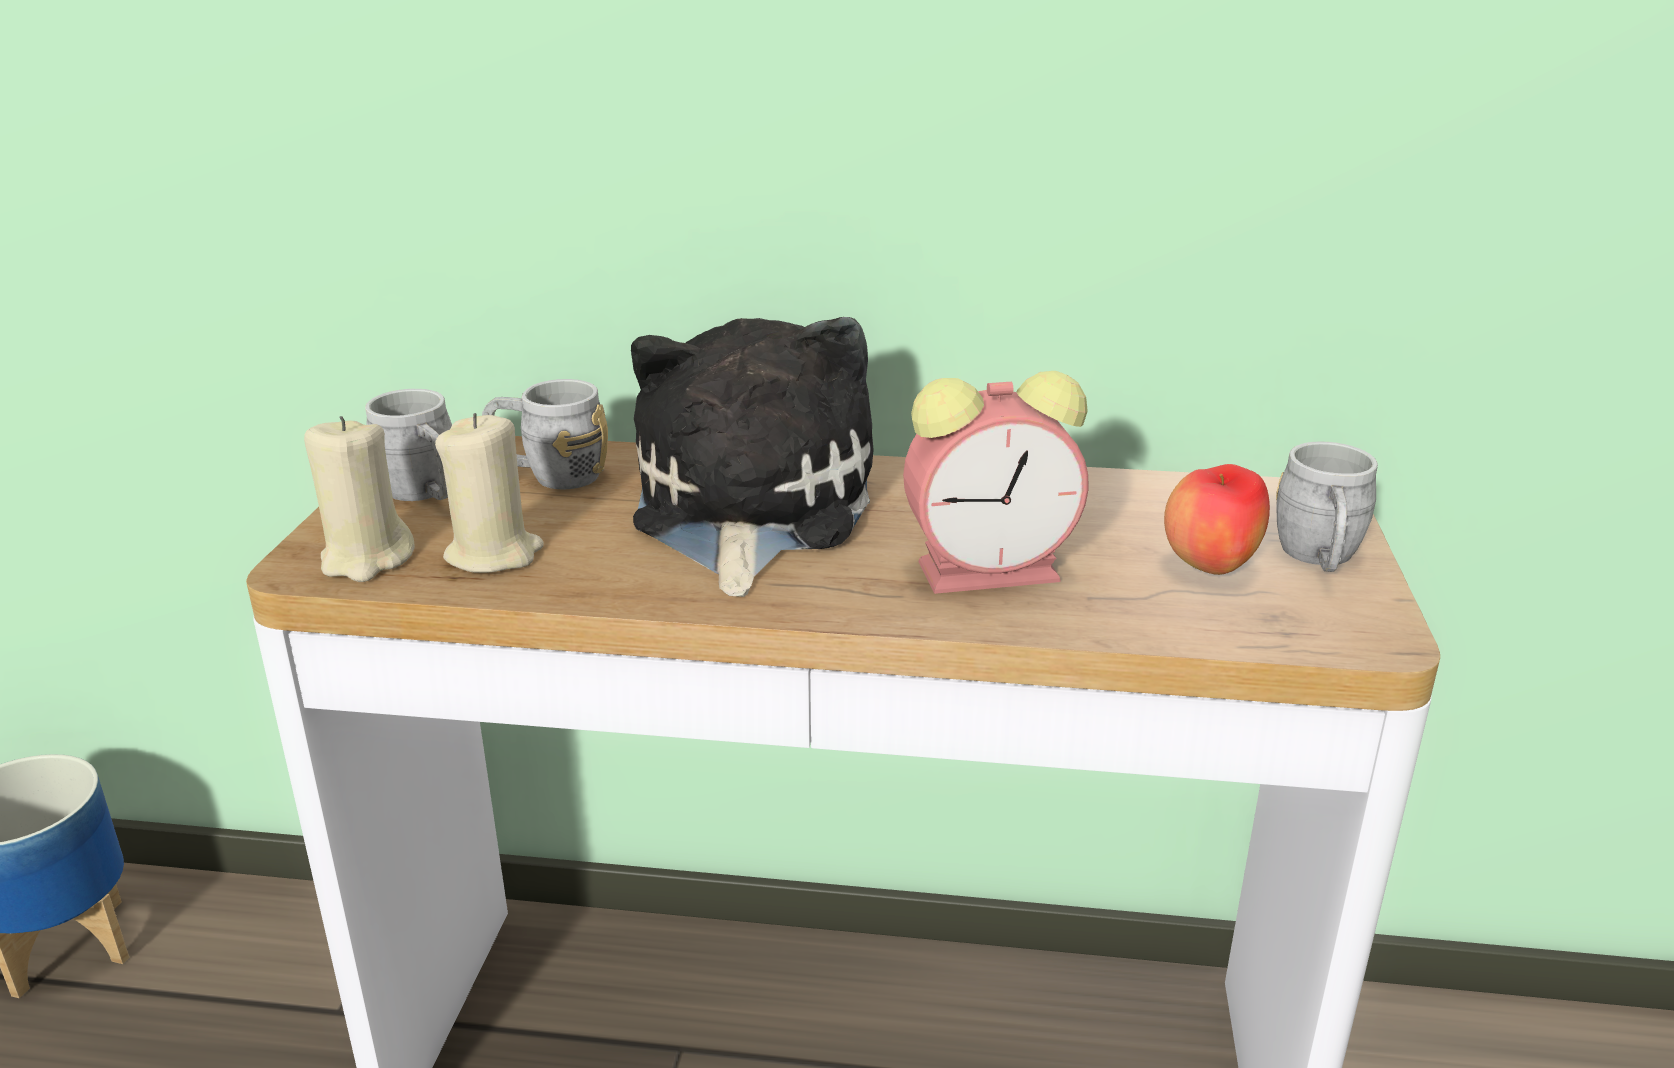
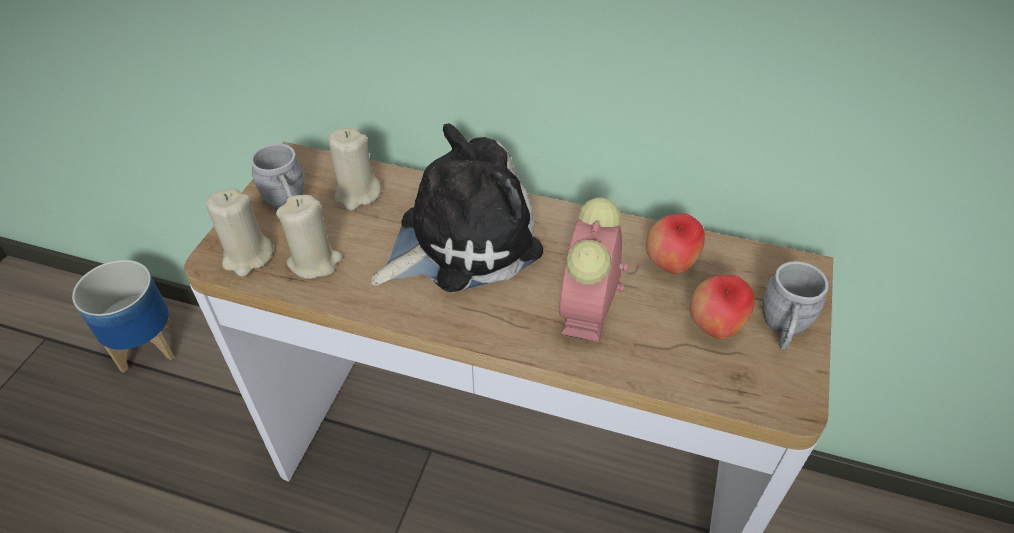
camera: 10 degrees right, 20 degrees up
(549, 475) = (357, 194): grey mug -> beige candle
(747, 510) = (460, 240): plush toy -> plush toy turned 45 degrees clockwise
(994, 570) = (587, 312): alarm clock -> alarm clock turned 105 degrees clockwise
(1108, 508) = (670, 264): none -> apple

